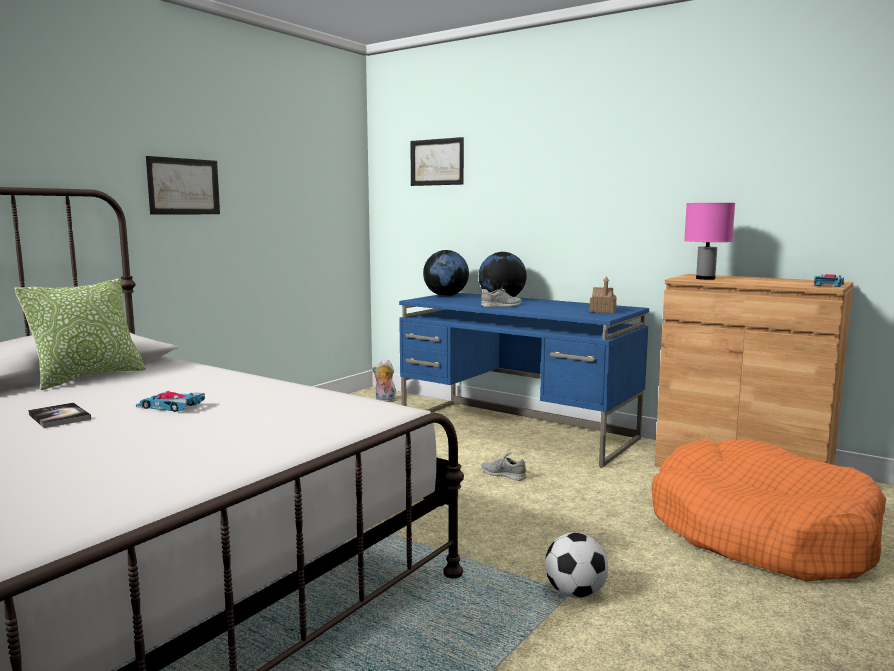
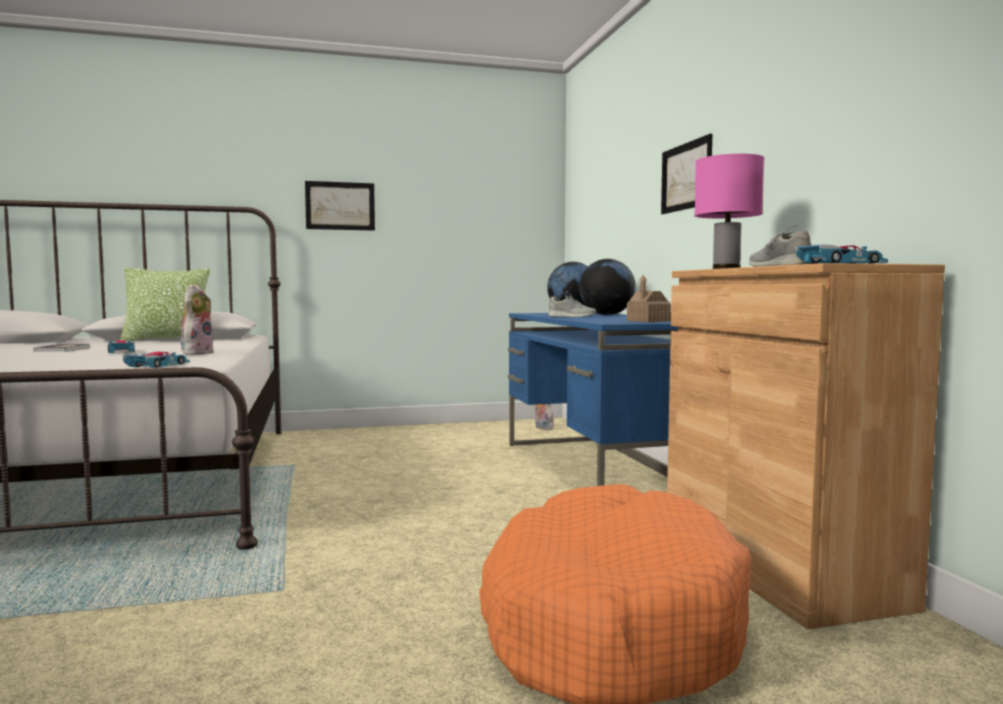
camera: 40 degrees right, 5 degrees down
(277, 393) = (196, 353): none -> plush toy
(364, 419) = (157, 365): none -> toy car
(437, 162) = (598, 170): picture -> picture (686, 176)
(503, 474) = (485, 498): grey shoe -> grey shoe (779, 266)
(575, 593) = (284, 592): football -> none

